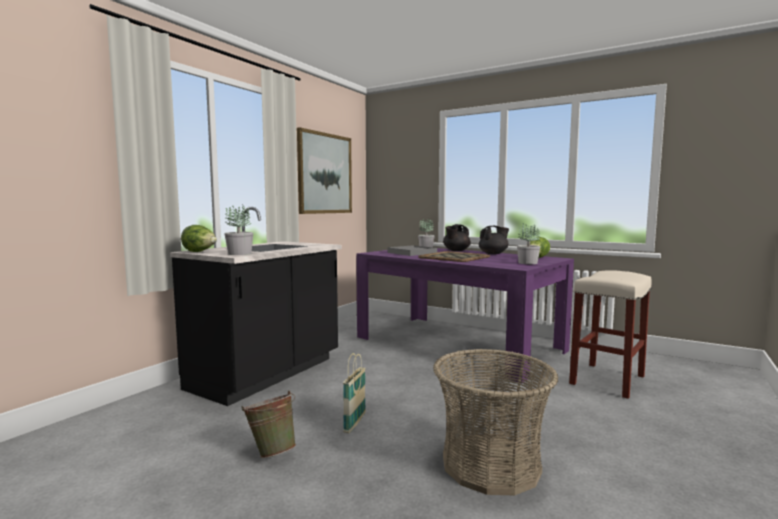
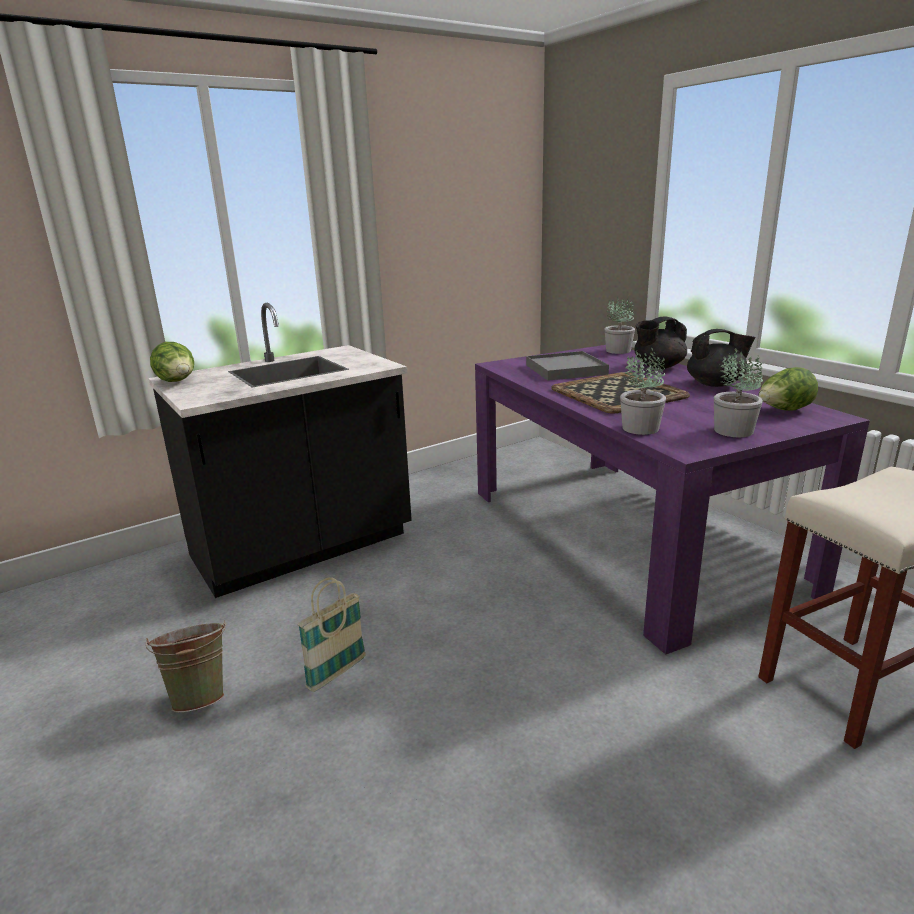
camera: 25 degrees right, 15 degrees up
(239, 253) = (212, 393): potted plant -> potted plant (640, 428)
(325, 173) = (447, 216): picture -> none
(491, 464) = (458, 823): basket -> none

